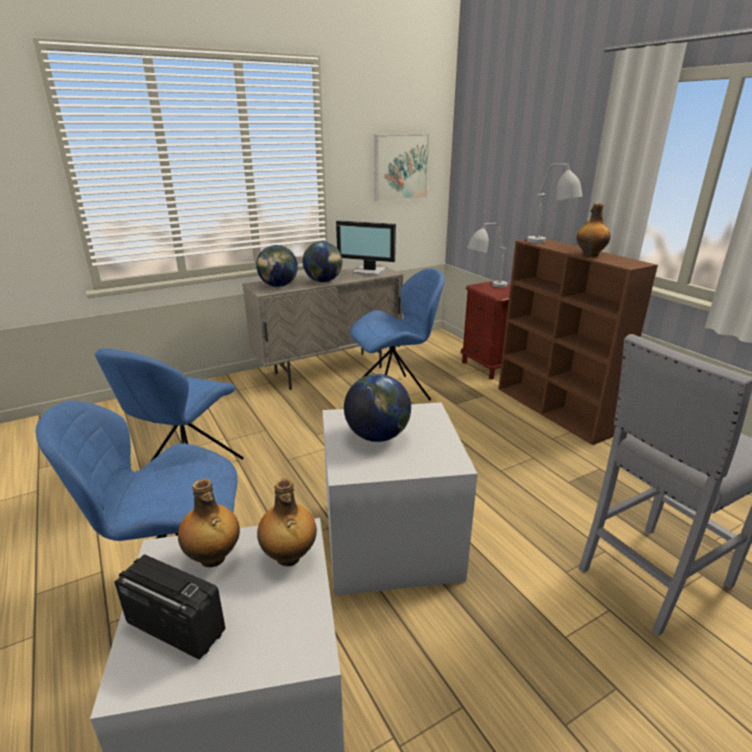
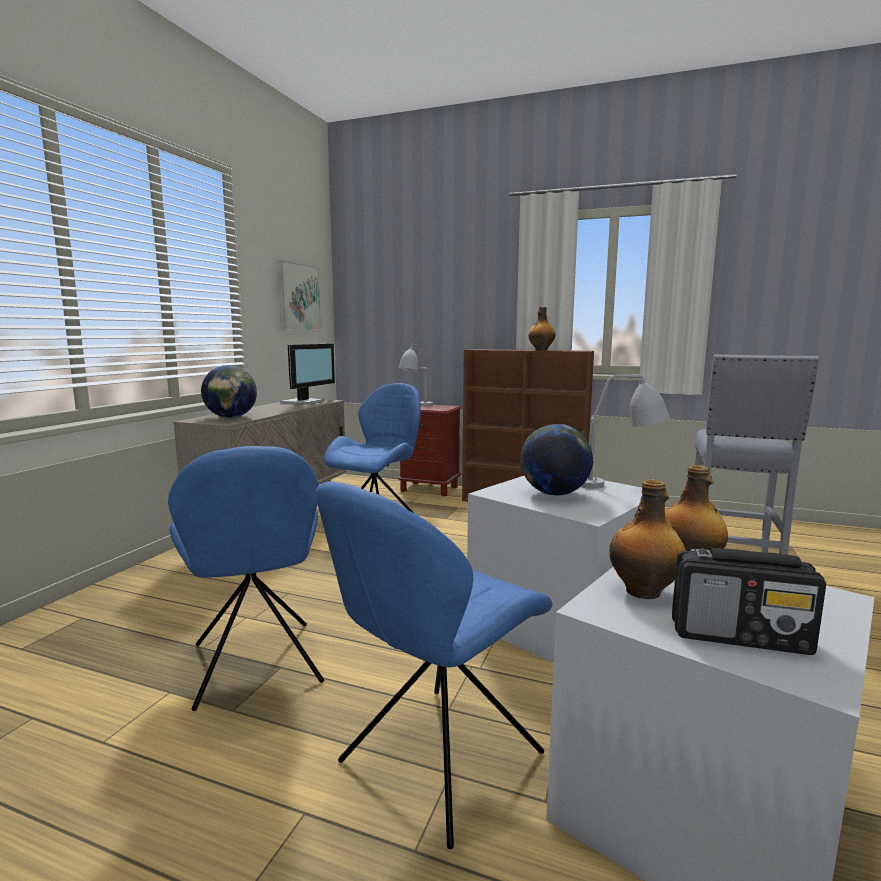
camera: 40 degrees left, 15 degrees down
(175, 626) = (740, 636): radio -> radio turned 150 degrees counterclockwise
(323, 281) = (275, 410): globe -> none
(369, 271) = (305, 402): monitor -> monitor turned 45 degrees counterclockwise
(550, 245) = (497, 349): grey table lamp -> grey table lamp (621, 488)

